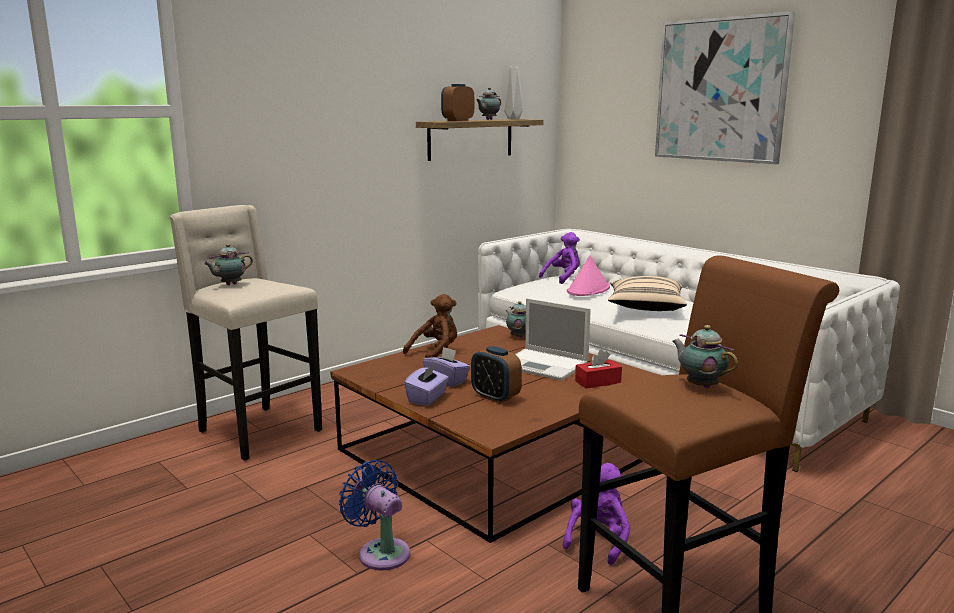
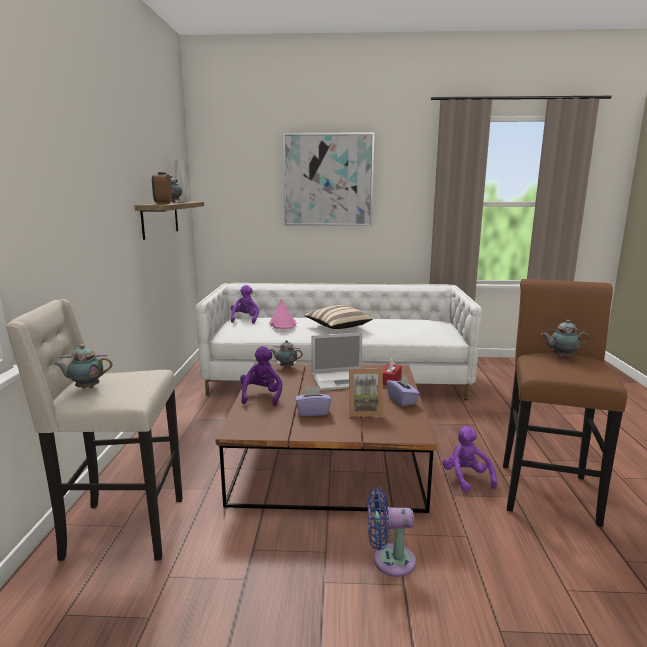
camera: 45 degrees left, 0 degrees up
(229, 285) = (86, 388): teapot -> teapot turned 75 degrees clockwise
(427, 398) = (330, 429): purple tissue box -> purple tissue box (402, 400)
(435, 353) = (261, 396): brown plush toy -> purple plush toy
(495, 397) = (364, 411): alarm clock -> picture frame

